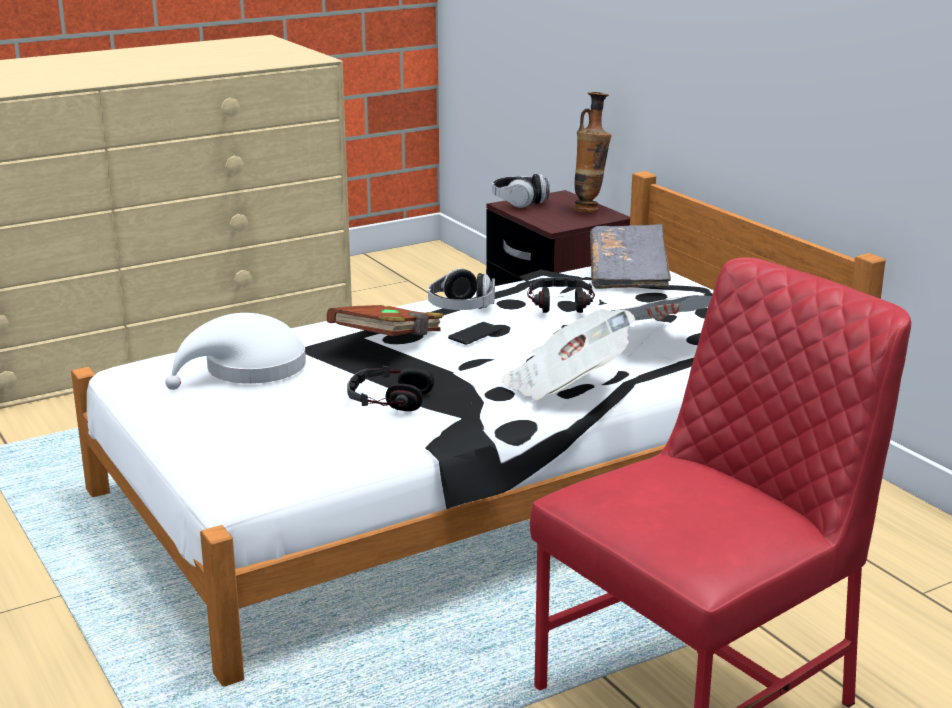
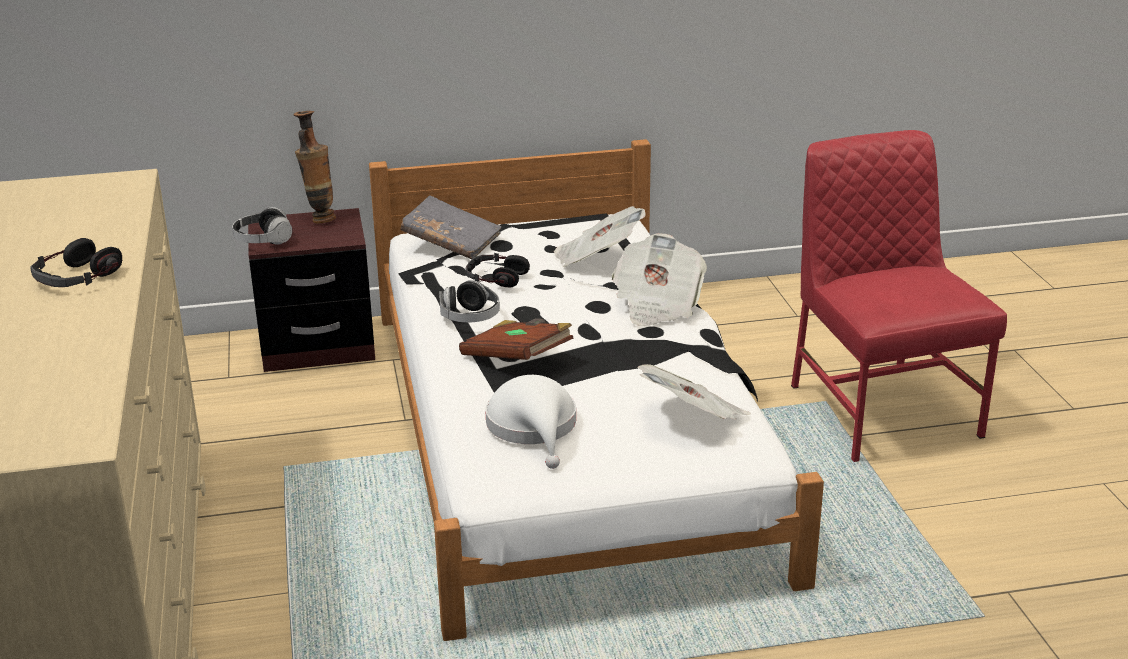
camera: 70 degrees left, 5 degrees up
(301, 441) = (693, 419): none -> newspaper
(389, 399) = (639, 373): headphones -> headphones (78, 277)

